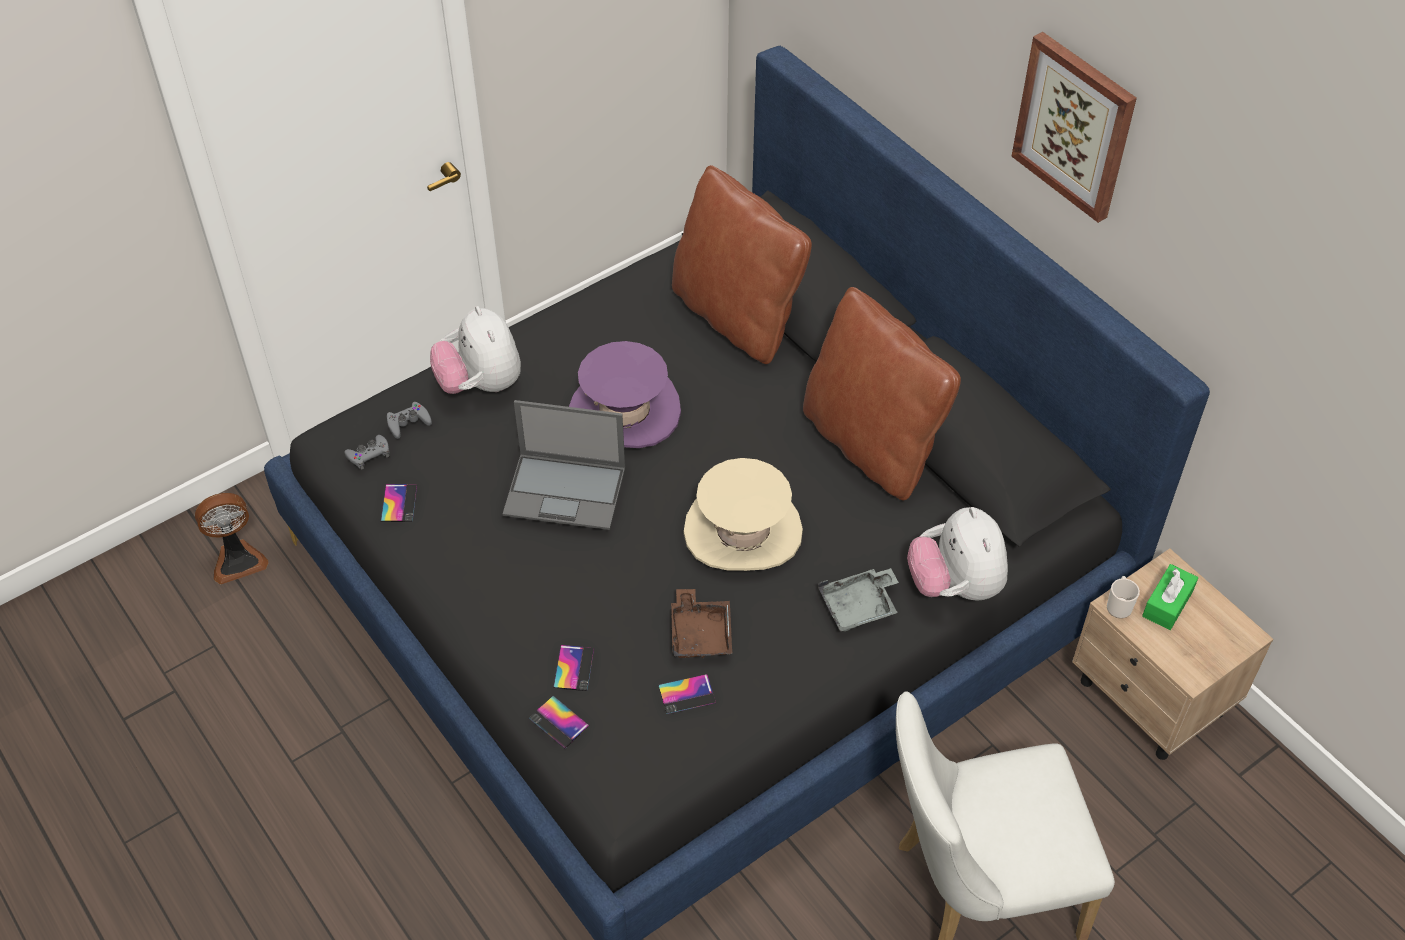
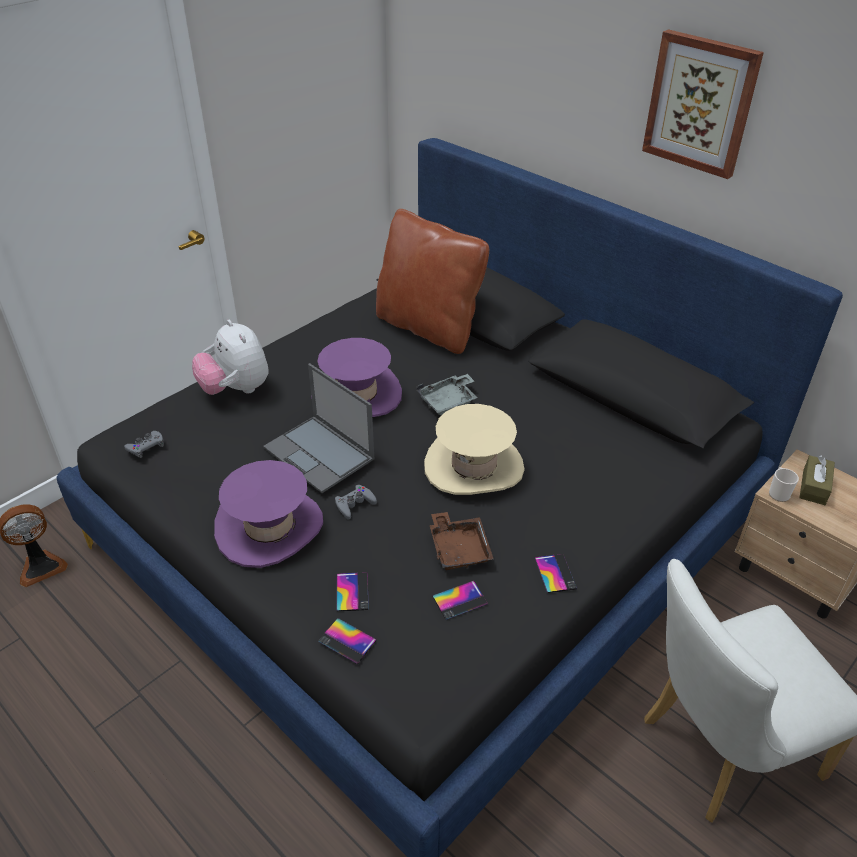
camera: 10 degrees left, 10 degrees down
(399, 503) = (175, 480): phone -> phone (555, 573)
(408, 423) = (178, 421): grey game controller -> grey game controller (354, 504)
(496, 578) = (269, 527): none -> purple hat
(566, 491) = (320, 454): laptop -> laptop turned 45 degrees clockwise
(859, 606) = (586, 511): grey tray -> grey tray (448, 401)
(871, 444) = (556, 397): brown pillow -> none
(955, 585) = (657, 486): plush toy -> none
(1167, 604) = (814, 487): green tissue box -> brown tissue box

